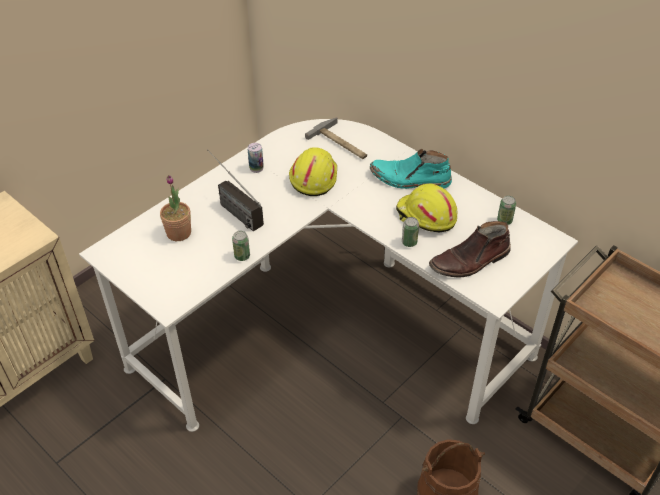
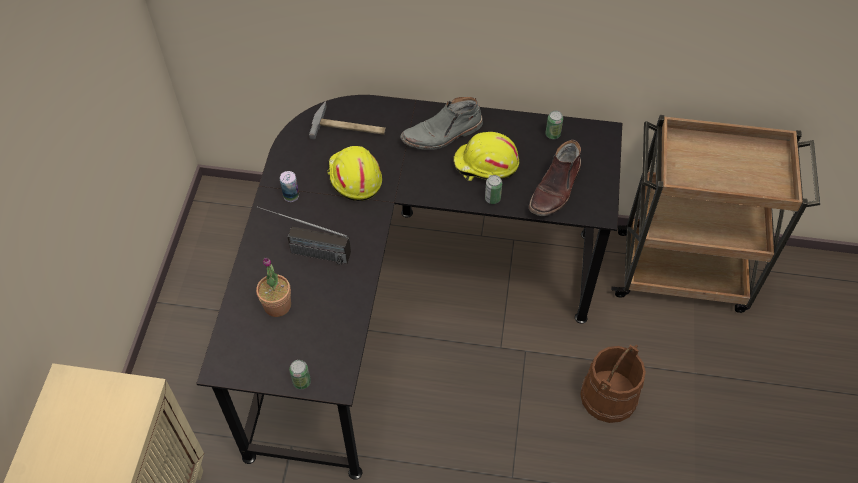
camera: 35 degrees left, 10 degrees up
(242, 256) = (359, 295): can -> can (302, 382)
(329, 326) = (401, 304): white desk -> black desk
(409, 180) = (442, 134): turquoise boot -> grey boot

